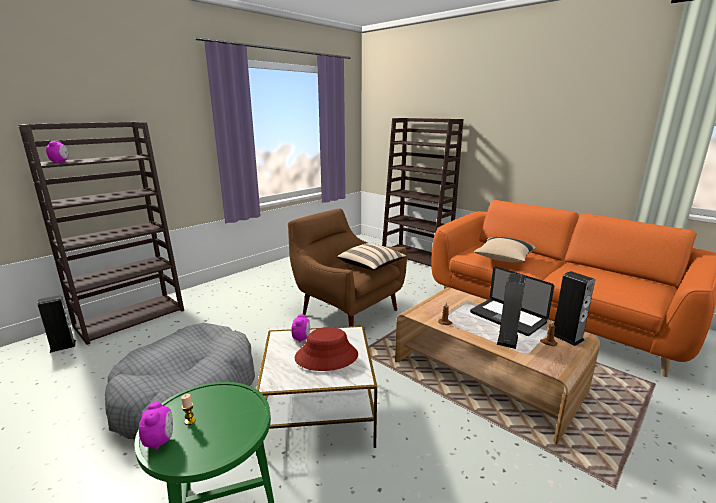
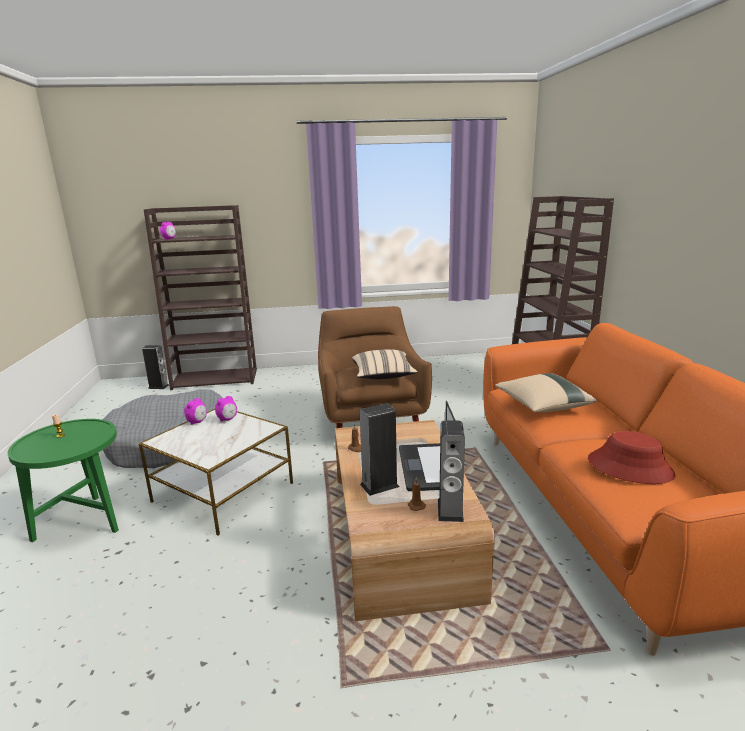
camera: 40 degrees right, 0 degrees up
(160, 440) = (33, 438): alarm clock -> alarm clock (197, 422)
(326, 356) = (218, 438): red hat -> red hat (630, 467)

